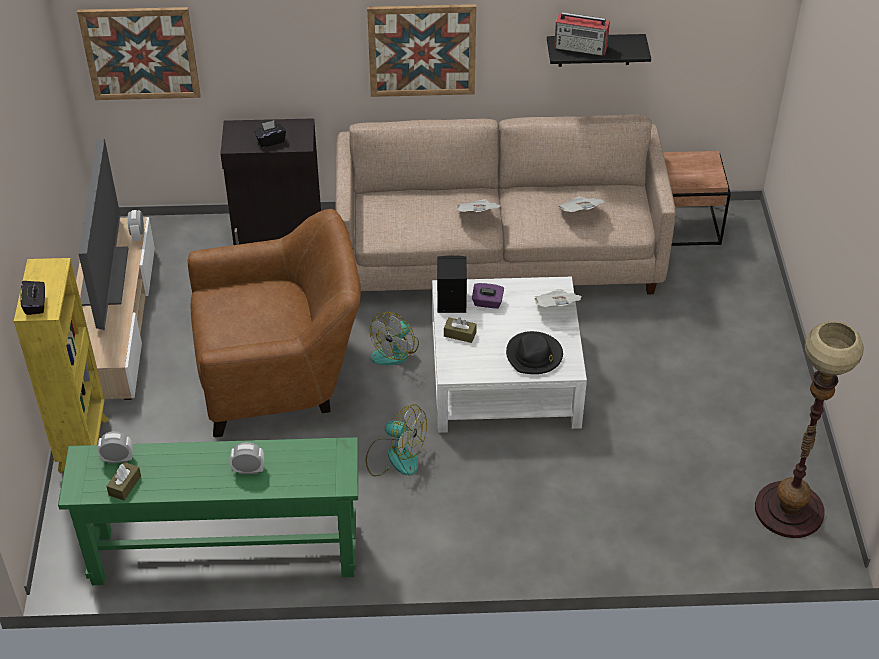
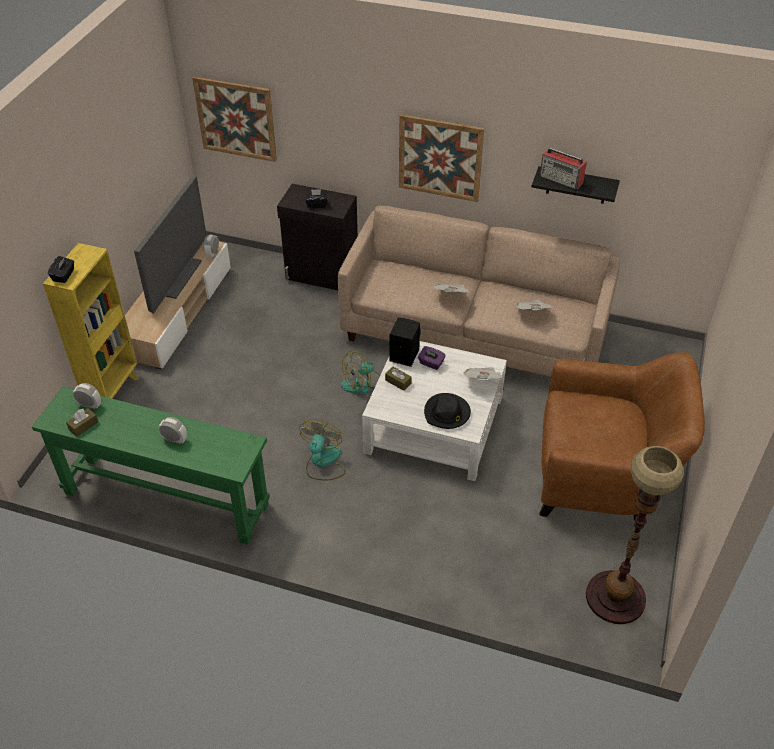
camera: 20 degrees right, 0 degrees up
(280, 372) = (272, 377): brown armchair -> brown armchair (604, 474)
(395, 456) = (323, 462): fan -> fan turned 120 degrees counterclockwise
(686, 224) = (633, 345): brown side table -> none

